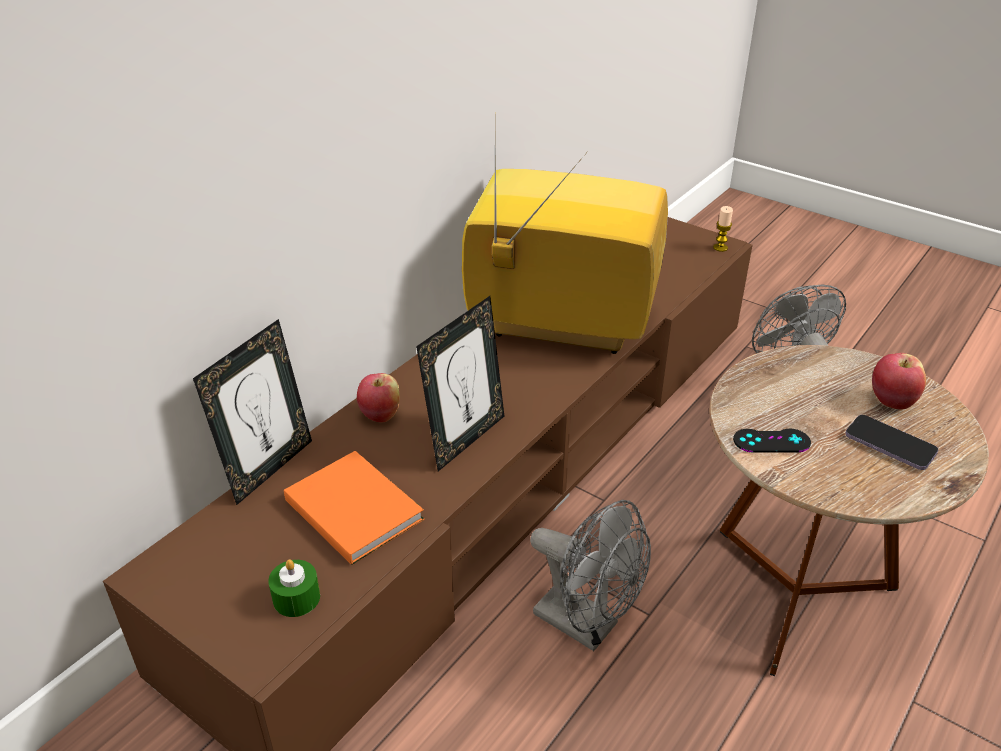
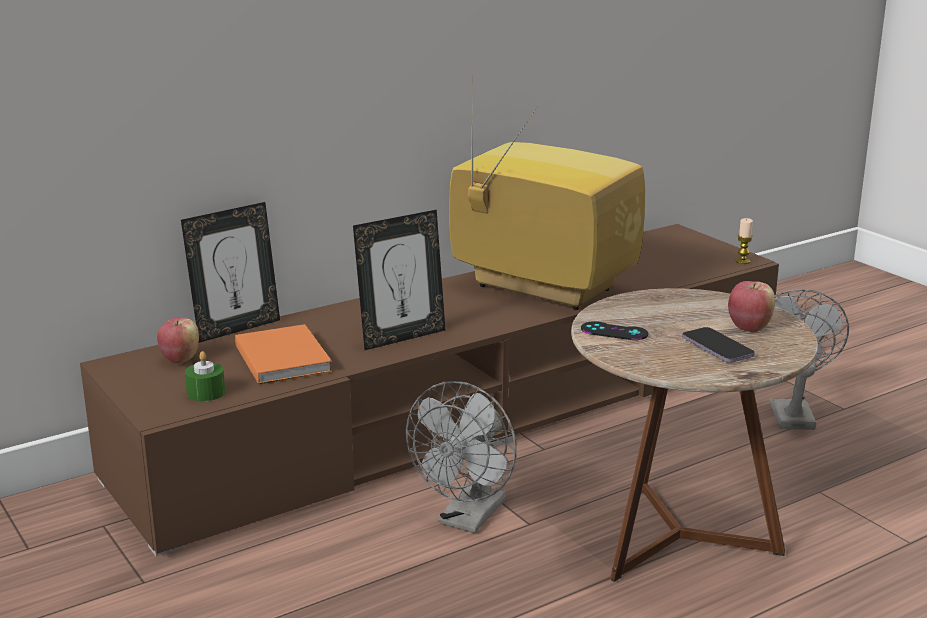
camera: 20 degrees right, 15 degrees down
(380, 415) = (344, 315): apple -> apple (180, 359)
(587, 625) = (468, 519): grey fan -> grey fan turned 60 degrees clockwise

